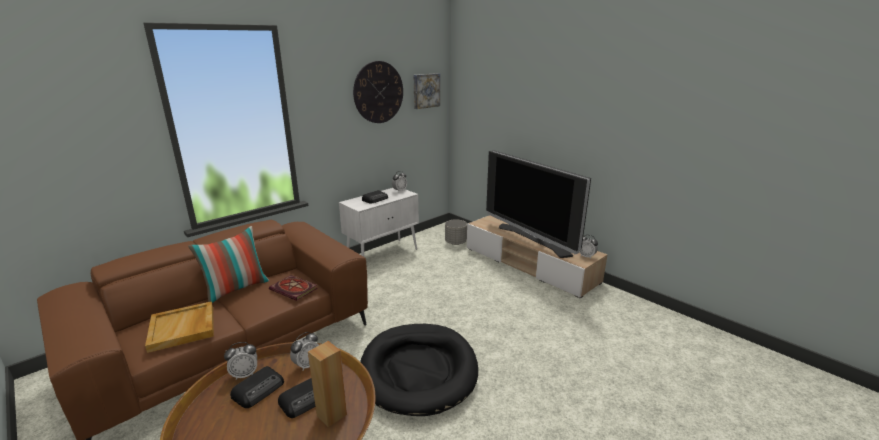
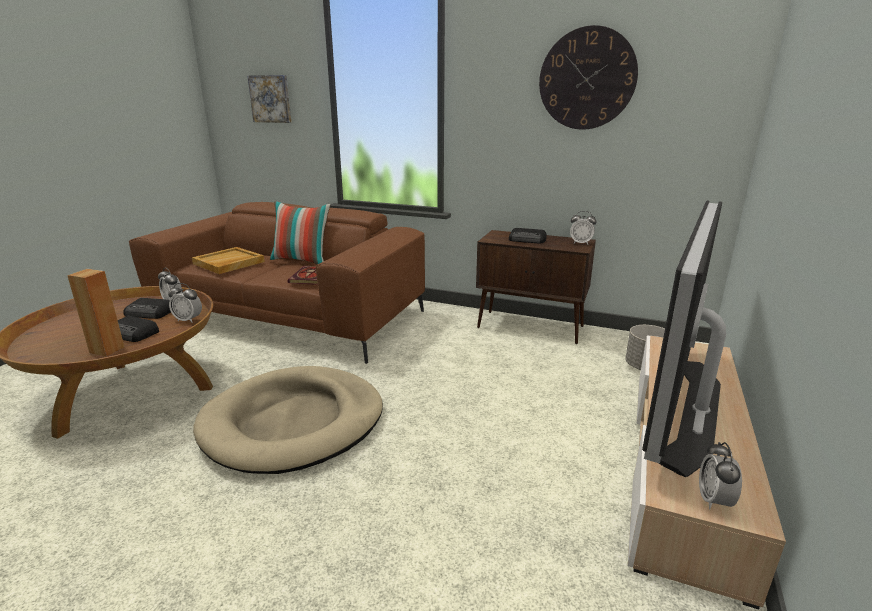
camera: 65 degrees right, 0 degrees up
(383, 254) = (531, 327): white cabinet -> brown cabinet
(418, 370) = (294, 423): black dog bed -> beige dog bed
(425, 90) = (696, 83): picture -> picture (271, 99)

